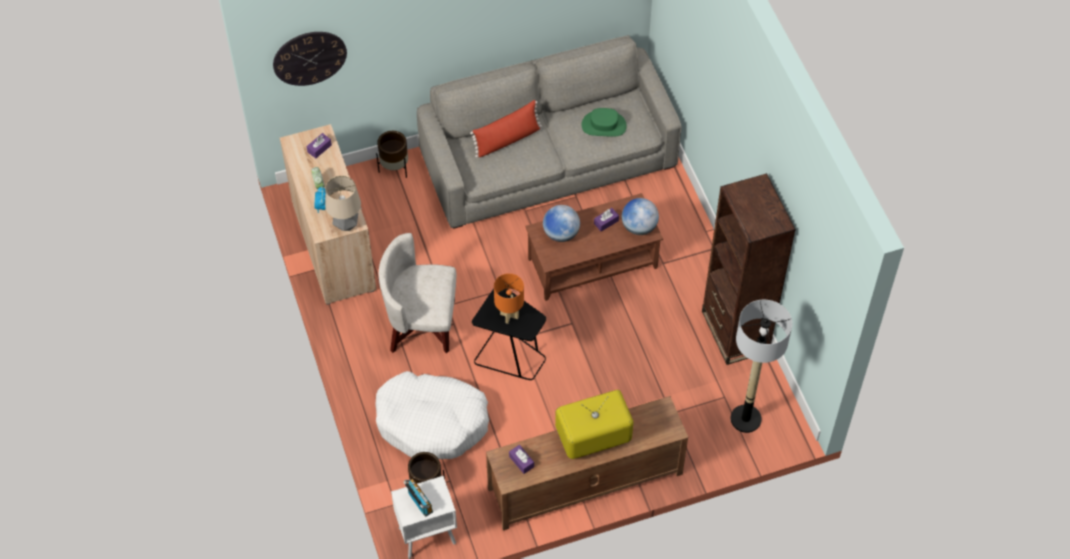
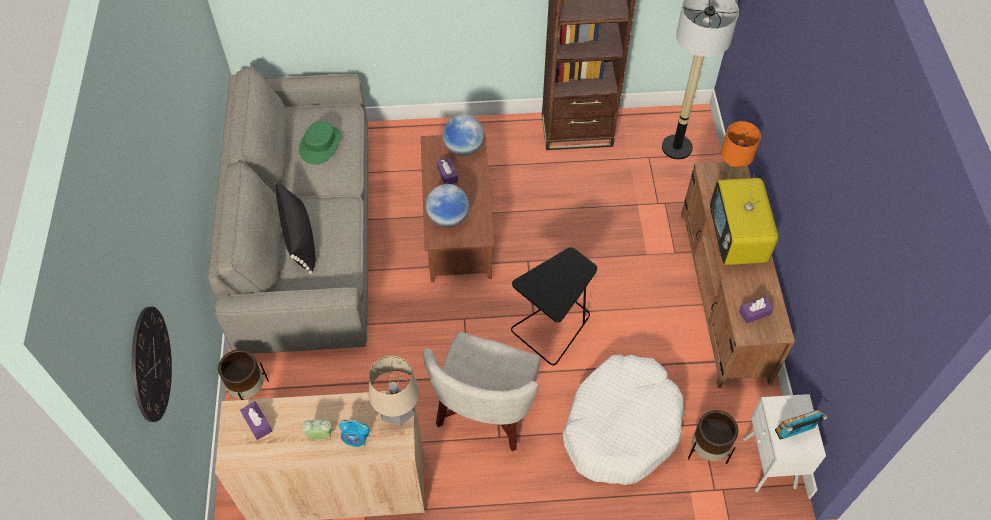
camera: 75 degrees left, 0 degrees up
(507, 140) = (299, 237): red pillow -> black pillow
(509, 316) = (559, 281): orange table lamp -> orange table lamp (730, 174)

